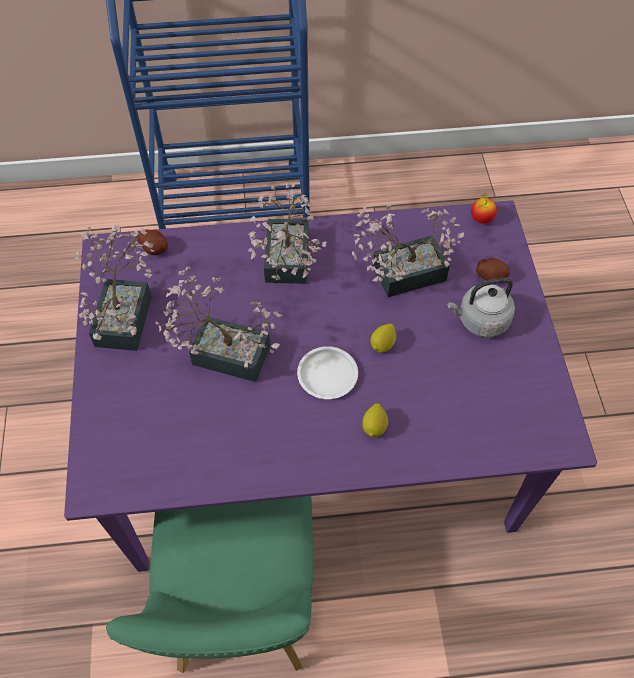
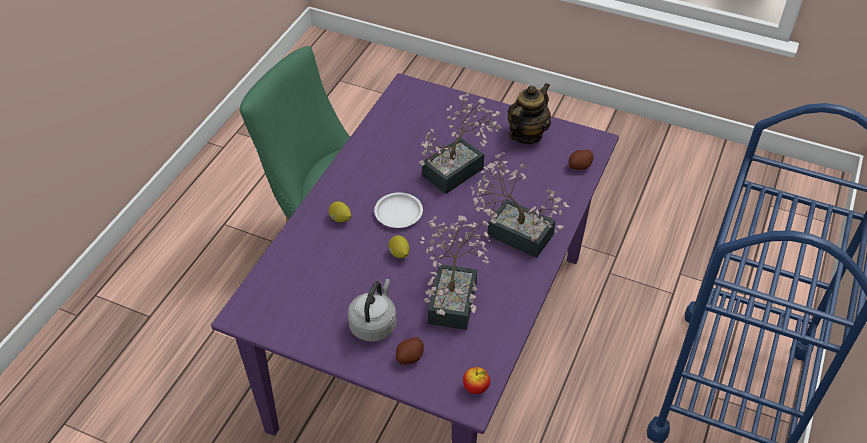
camera: 120 degrees right, 10 degrees down
(127, 313) = (526, 135): potted plant -> teapot

